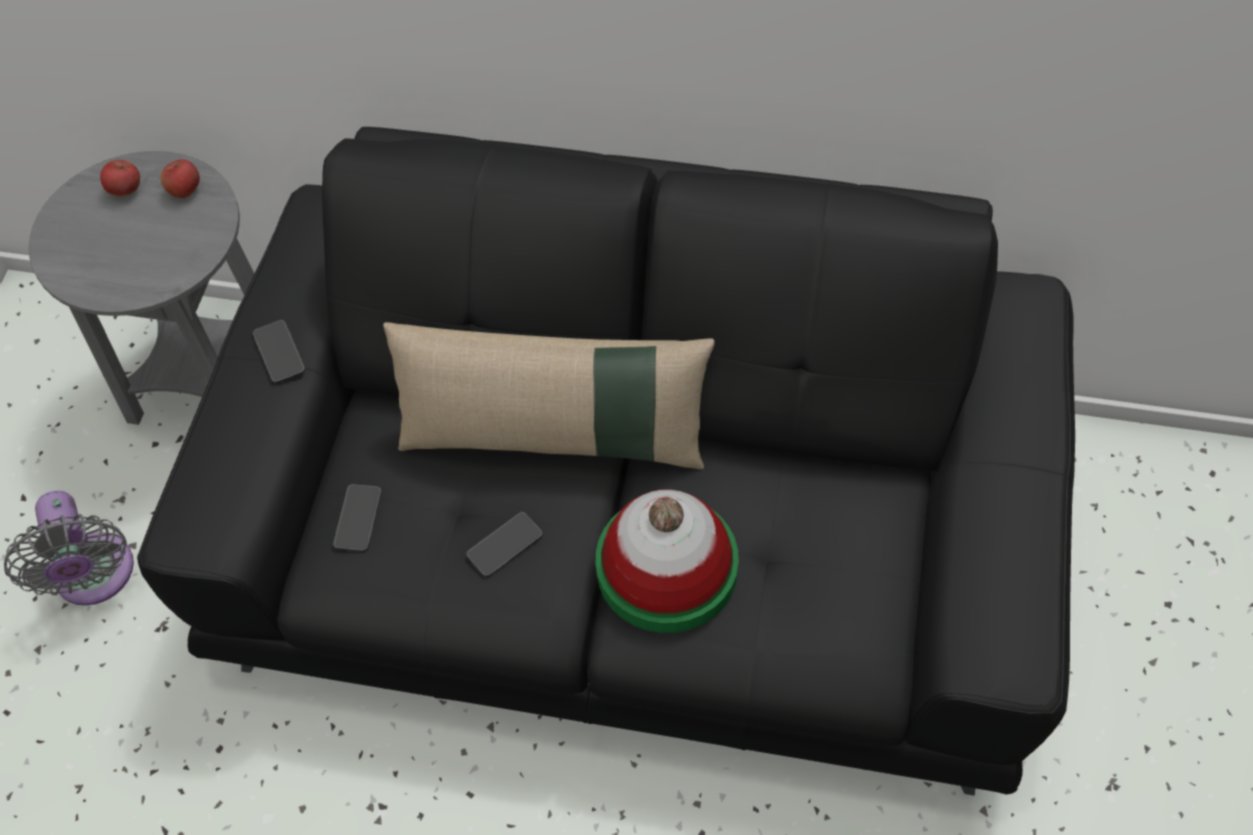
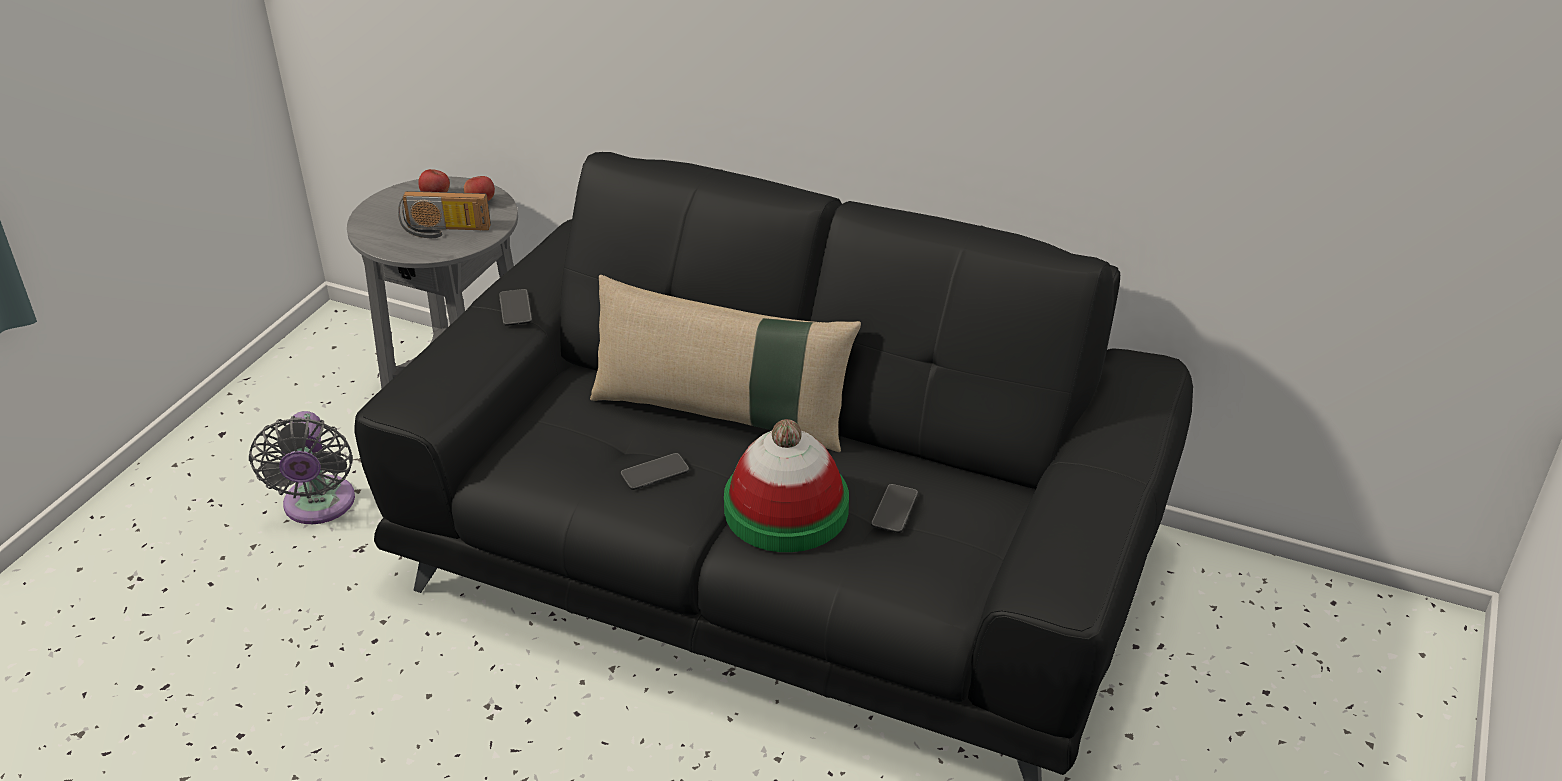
camera: 10 degrees right, 20 degrees down
(155, 248) = (444, 231): none -> radio
(358, 518) = (541, 437): phone -> phone (894, 509)

